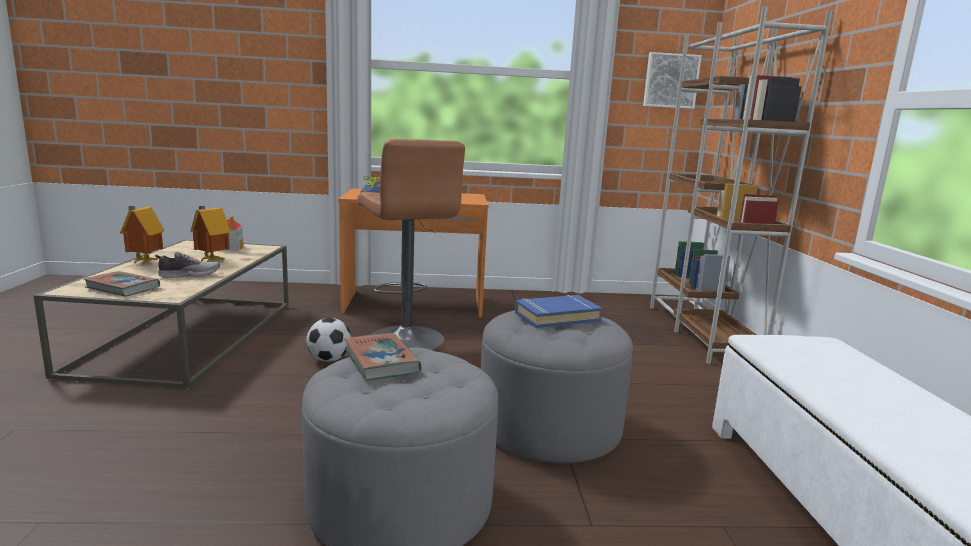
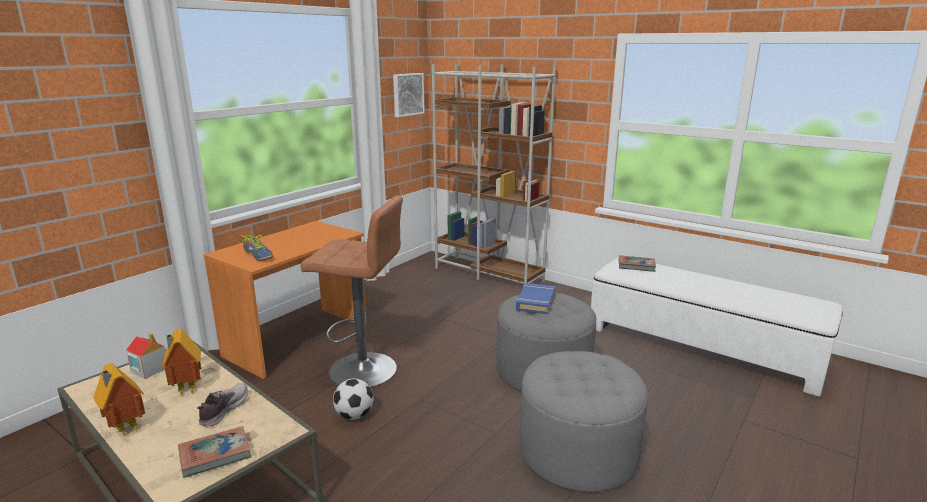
camera: 50 degrees left, 5 degrees up
(381, 361) = (558, 374): book -> book (636, 266)

